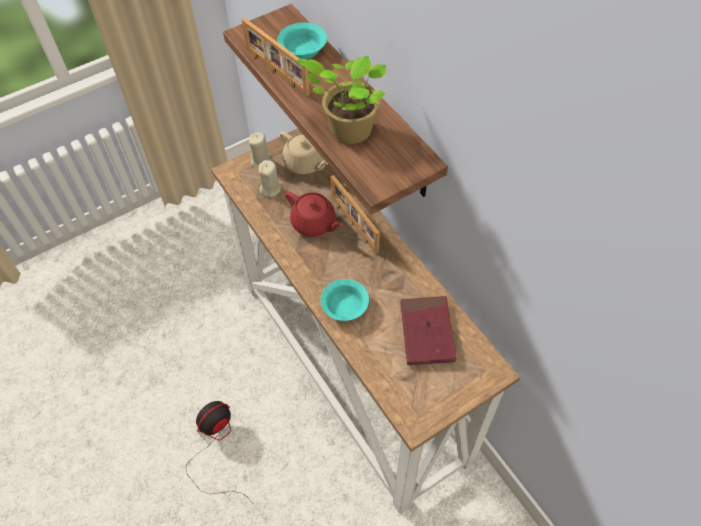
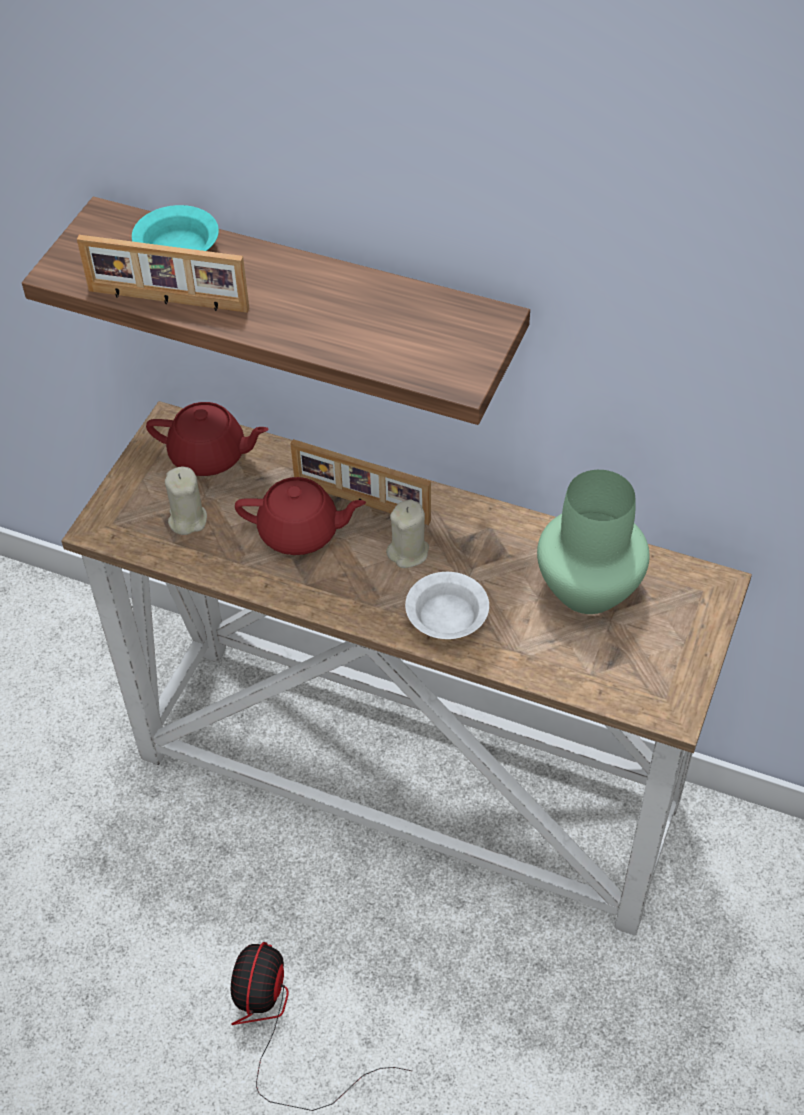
camera: 35 degrees left, 5 degrees down
(261, 160) = (135, 486): beige candle -> beige candle (408, 552)
(305, 163) = (209, 456): beige teapot -> red teapot
(344, 306) = (445, 619): turquoise bowl -> white bowl
(348, 130) = (353, 329): potted plant -> none
(427, 332) = (587, 587): red book -> green vase

